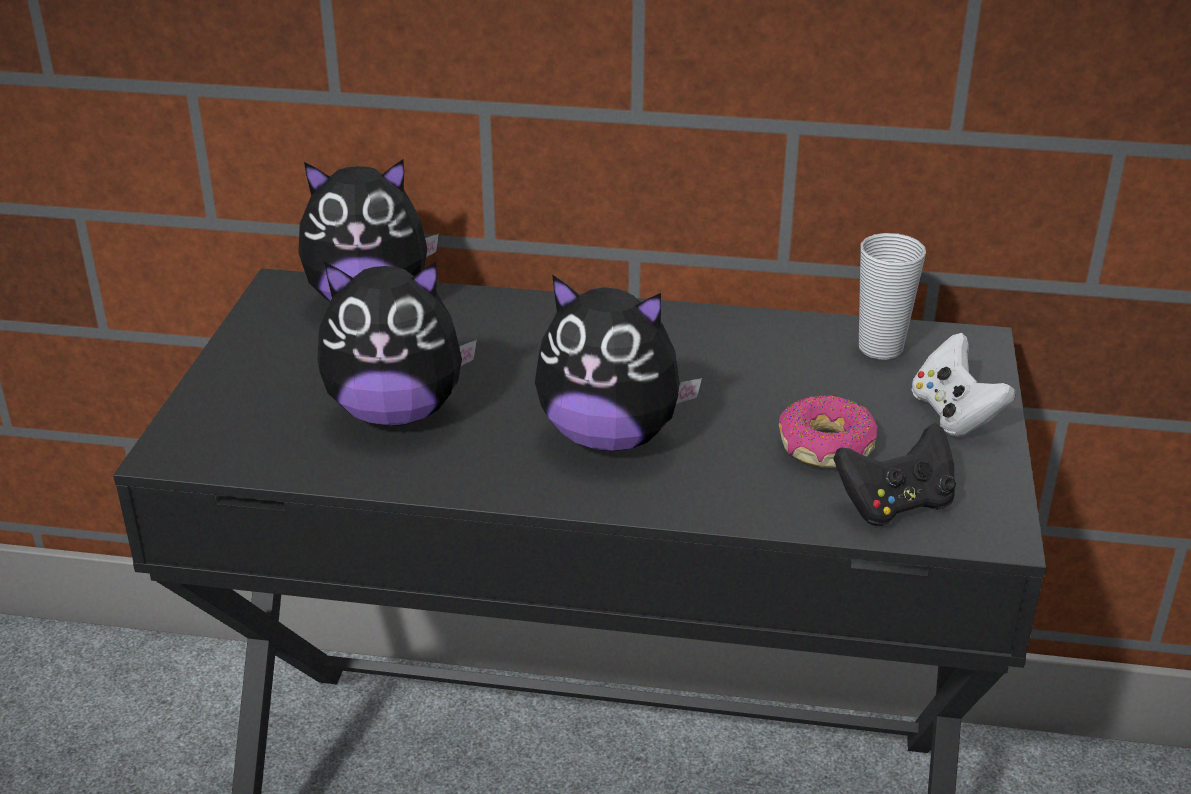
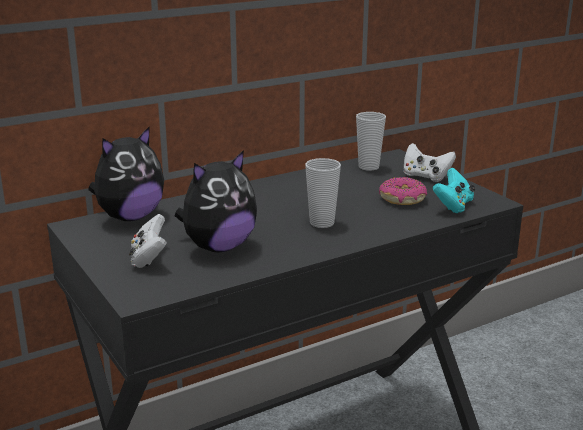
camera: 40 degrees left, 10 degrees down
(283, 389) = (149, 258): none -> white game controller
(610, 436) = (322, 223): plush toy -> cup
(895, 504) = (453, 206): black game controller -> turquoise game controller

